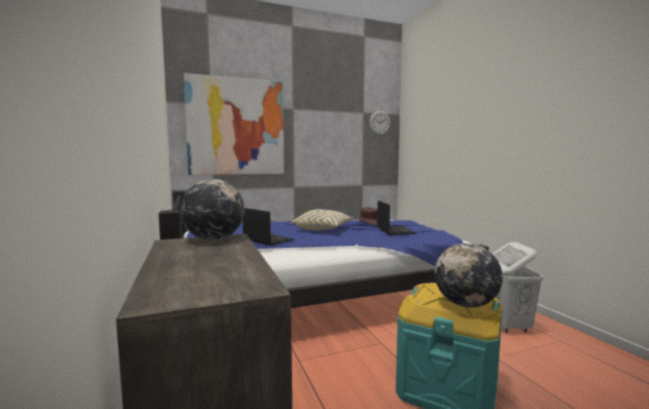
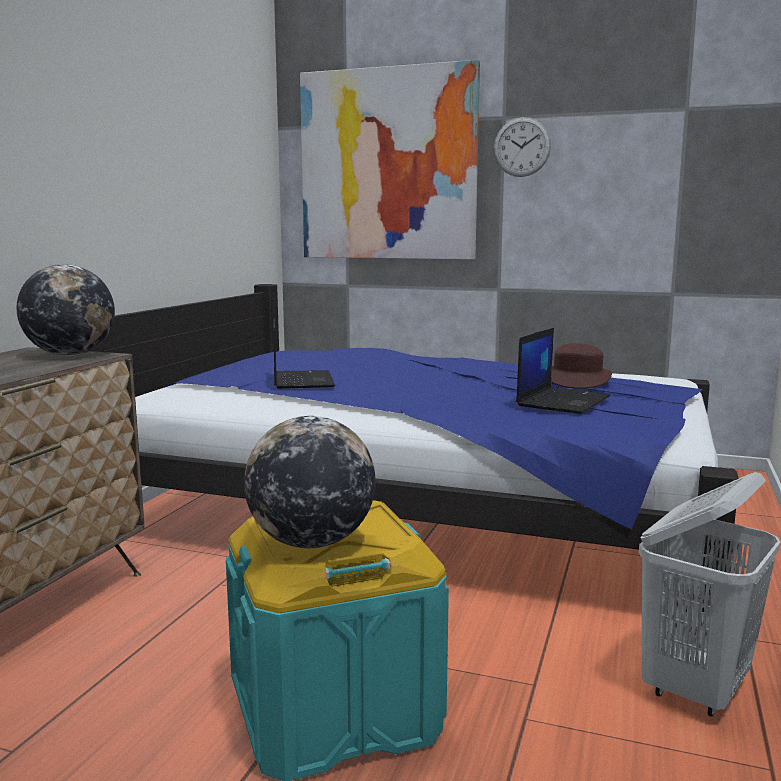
camera: 40 degrees right, 5 degrees up
(323, 229) = (442, 379): beige pillow -> none
(379, 123) = (735, 132): wall clock -> wall clock (522, 147)

